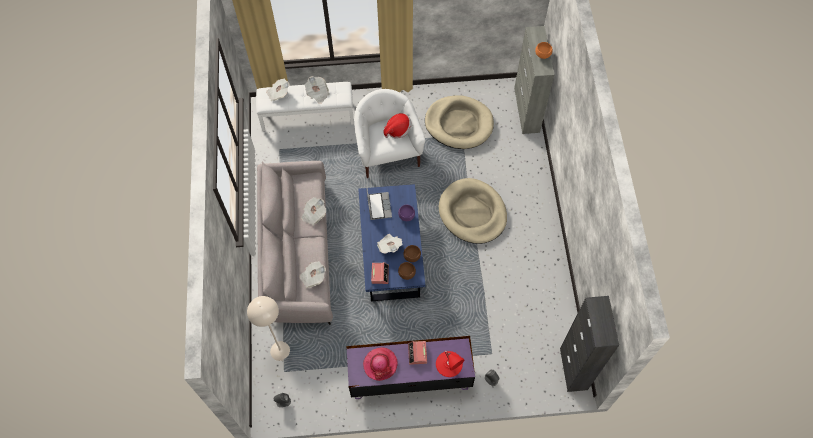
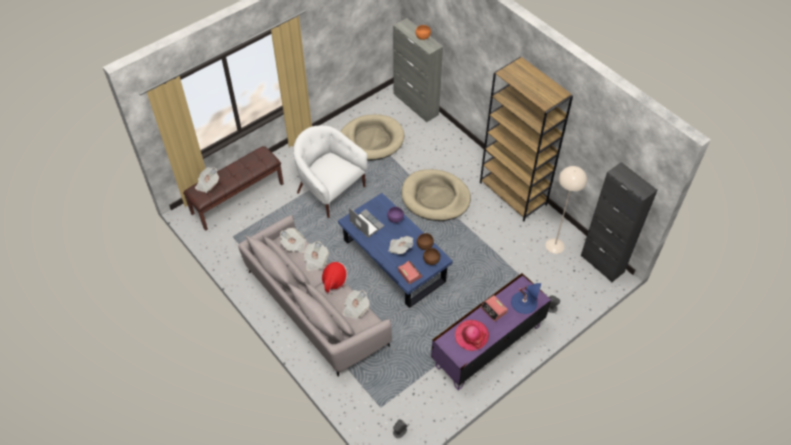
camera: 35 degrees left, 10 degrees down
(280, 350) = (363, 392): beige floor lamp -> beige floor lamp (554, 245)
(308, 116) = (237, 198): white bench -> brown bench
(317, 93) = (243, 167): newspaper -> newspaper (294, 245)
(398, 130) = (336, 159): hat -> hat (334, 281)
(449, 364) = (524, 302): red table lamp -> blue table lamp
(546, 251) = (513, 194): none -> brown bookcase

